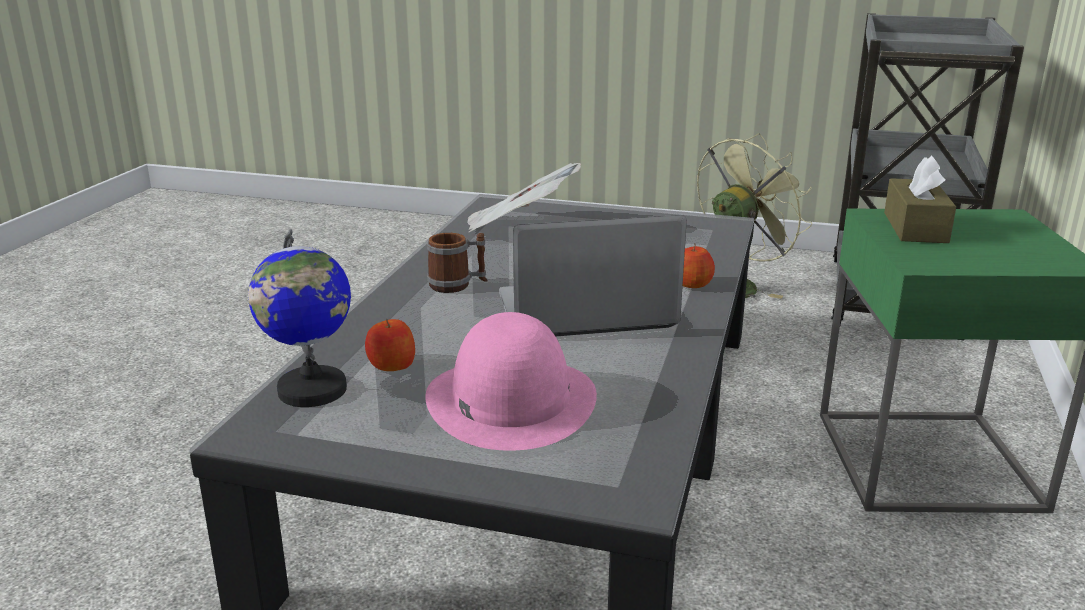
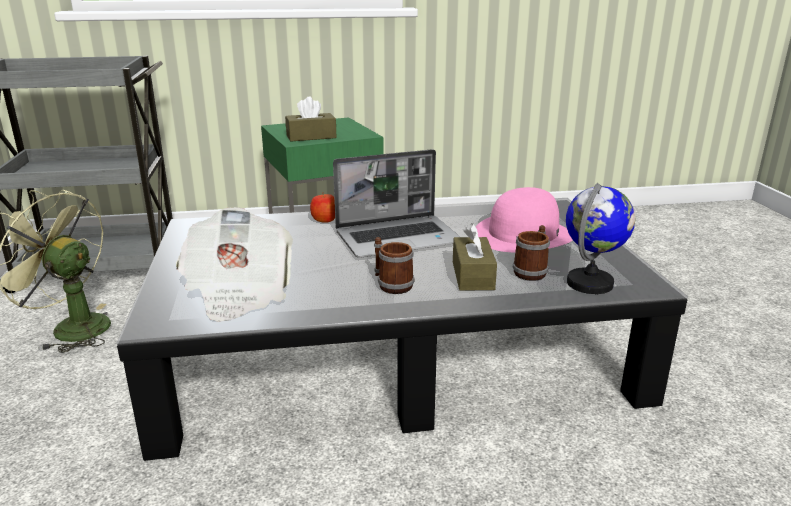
camera: 115 degrees left, 0 degrees up
(391, 365) = (532, 271): apple -> mug
(425, 328) = (472, 275): none -> brown tissue box
(584, 313) = (399, 238): laptop -> laptop turned 75 degrees counterclockwise

